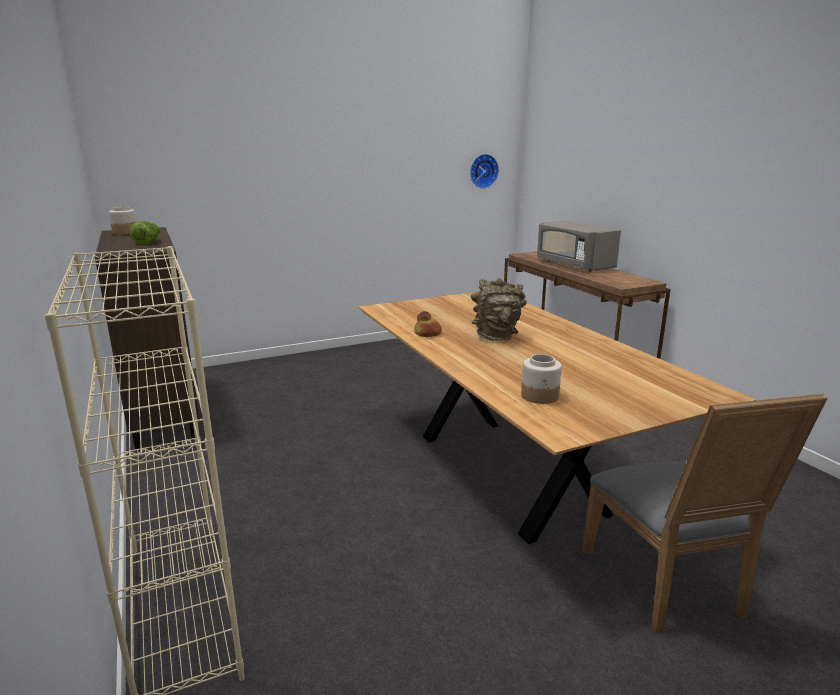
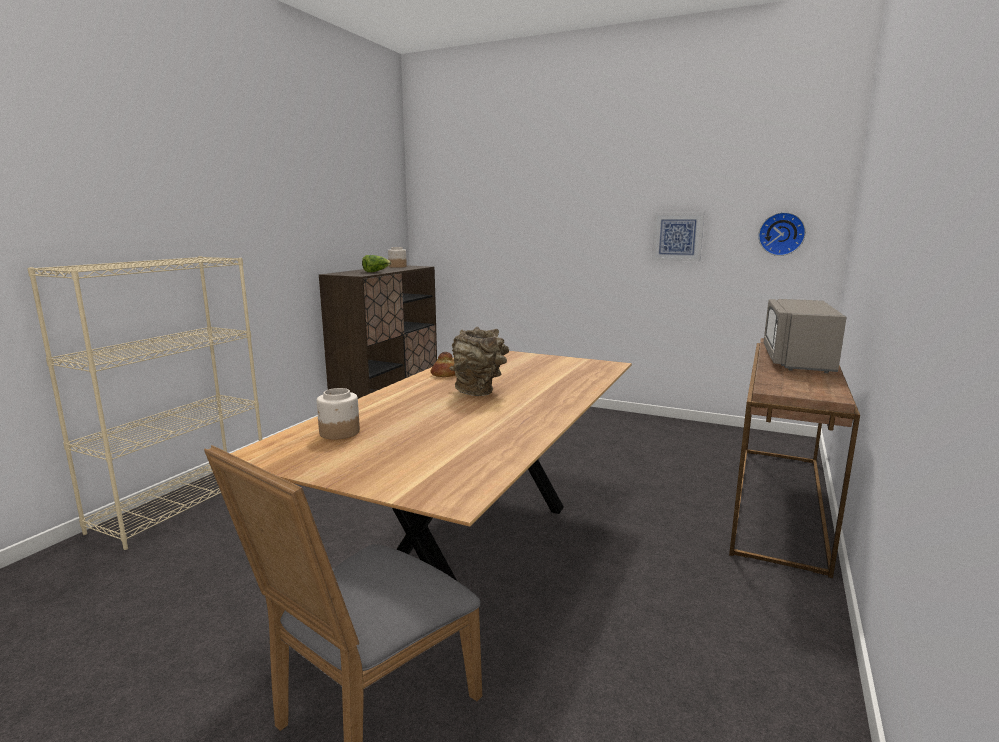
camera: 50 degrees right, 5 degrees down
(411, 176) = (677, 236): none -> picture

